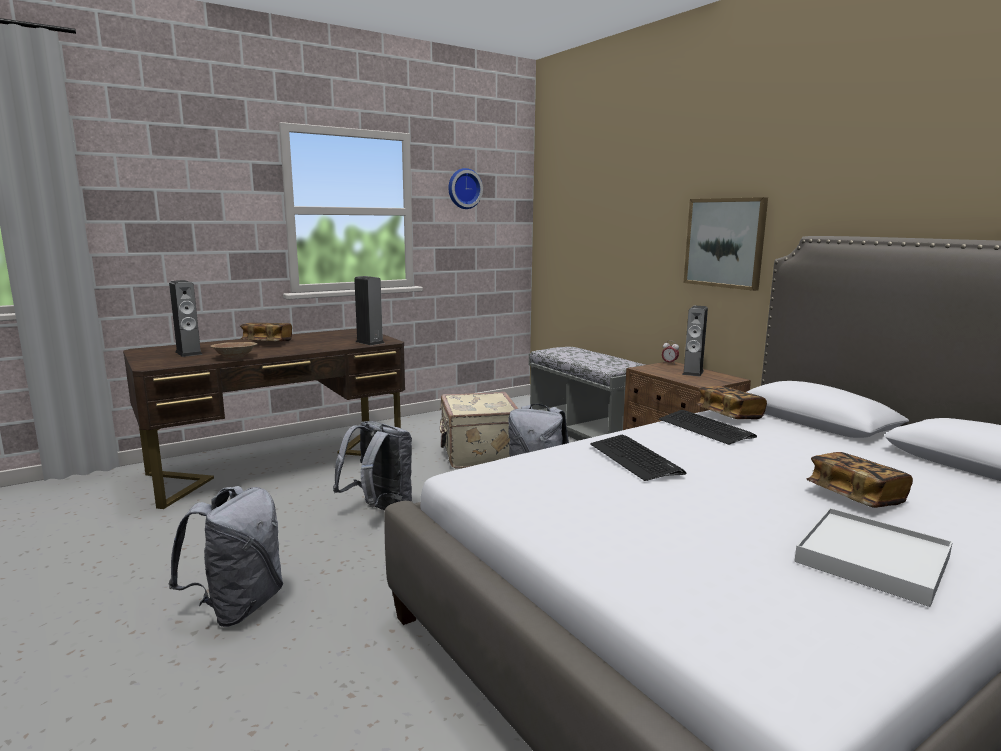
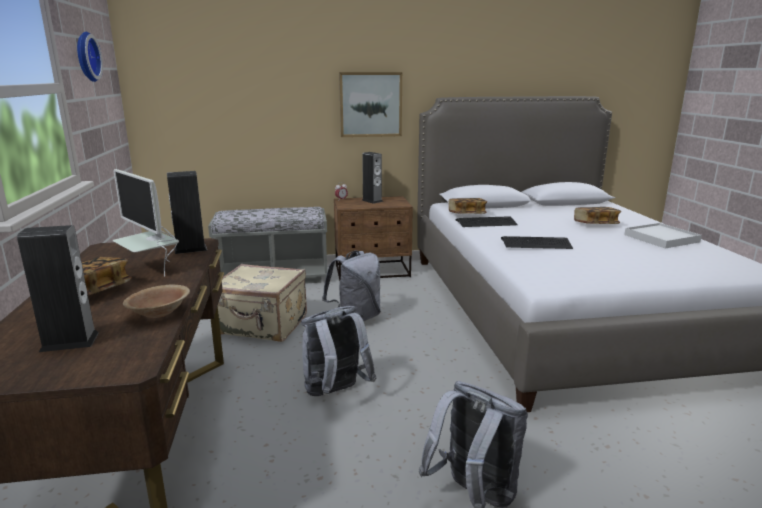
camera: 65 degrees left, 5 degrees up
(317, 343) = (152, 269): none -> monitor

